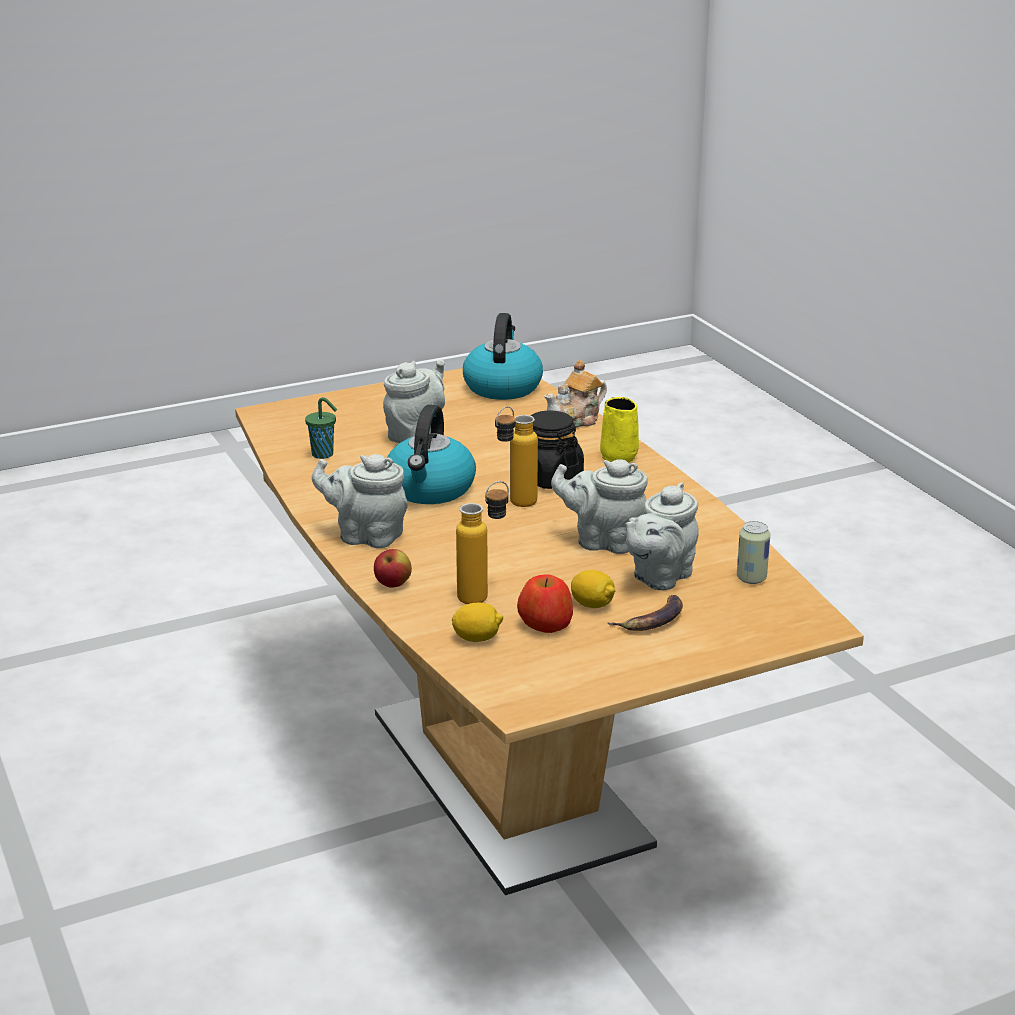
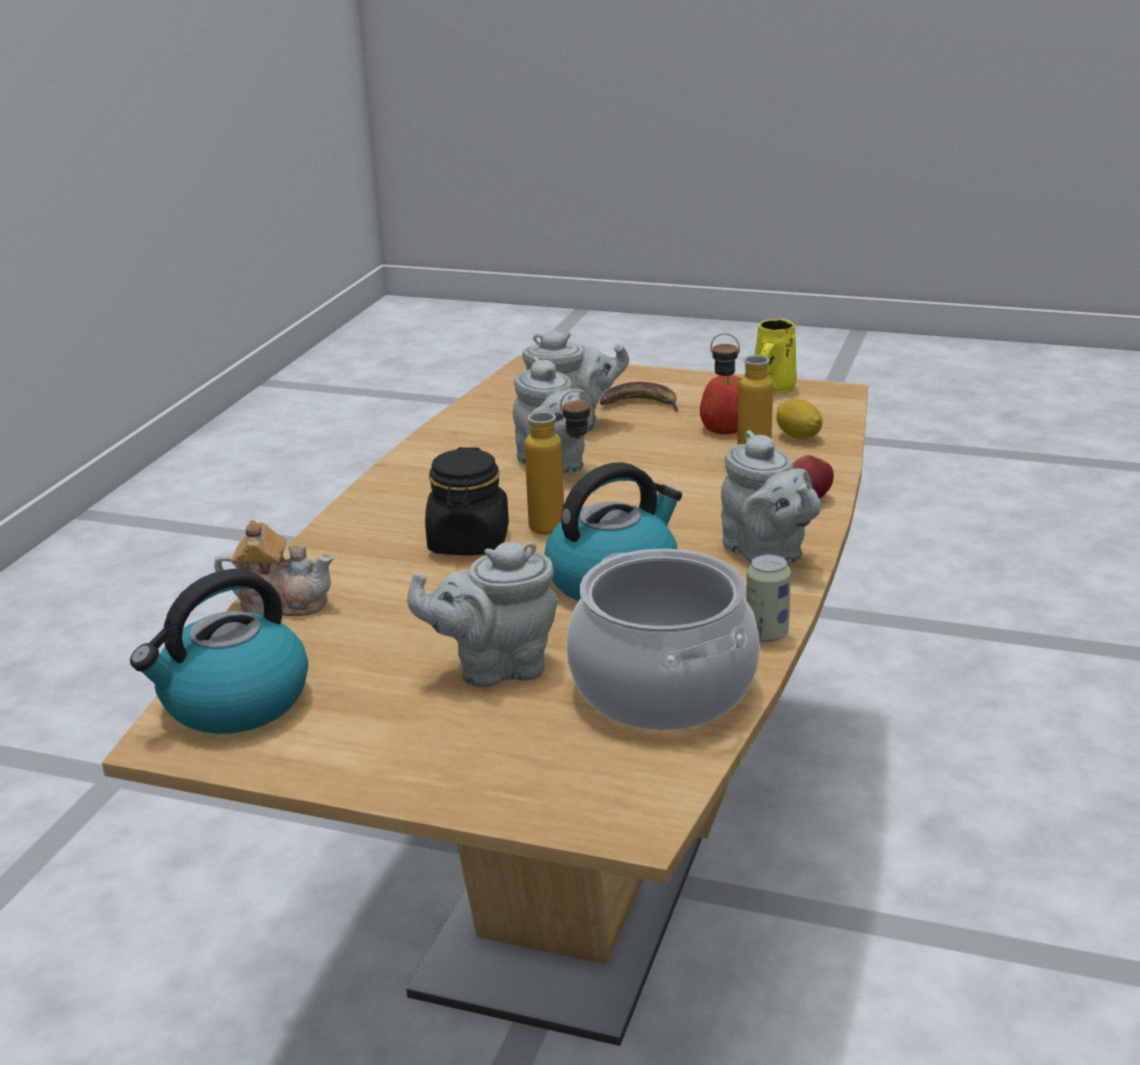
camera: 135 degrees left, 0 degrees up
(324, 455) = (661, 688): green cup -> cooking pot
(592, 605) = (663, 427): lemon -> none
(618, 456) = (350, 538): yellow mug -> yellow mug (773, 389)
(751, 578) = (506, 402): can -> can (766, 634)

